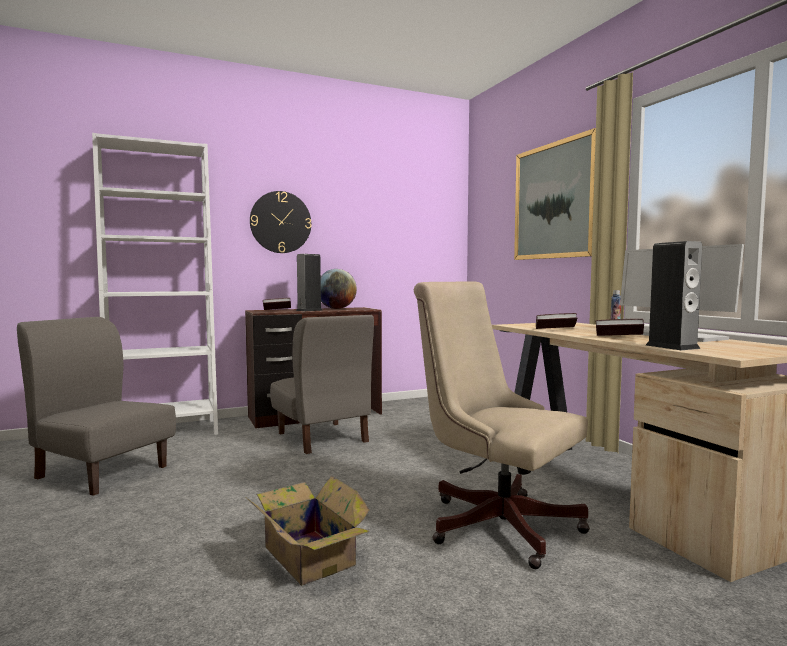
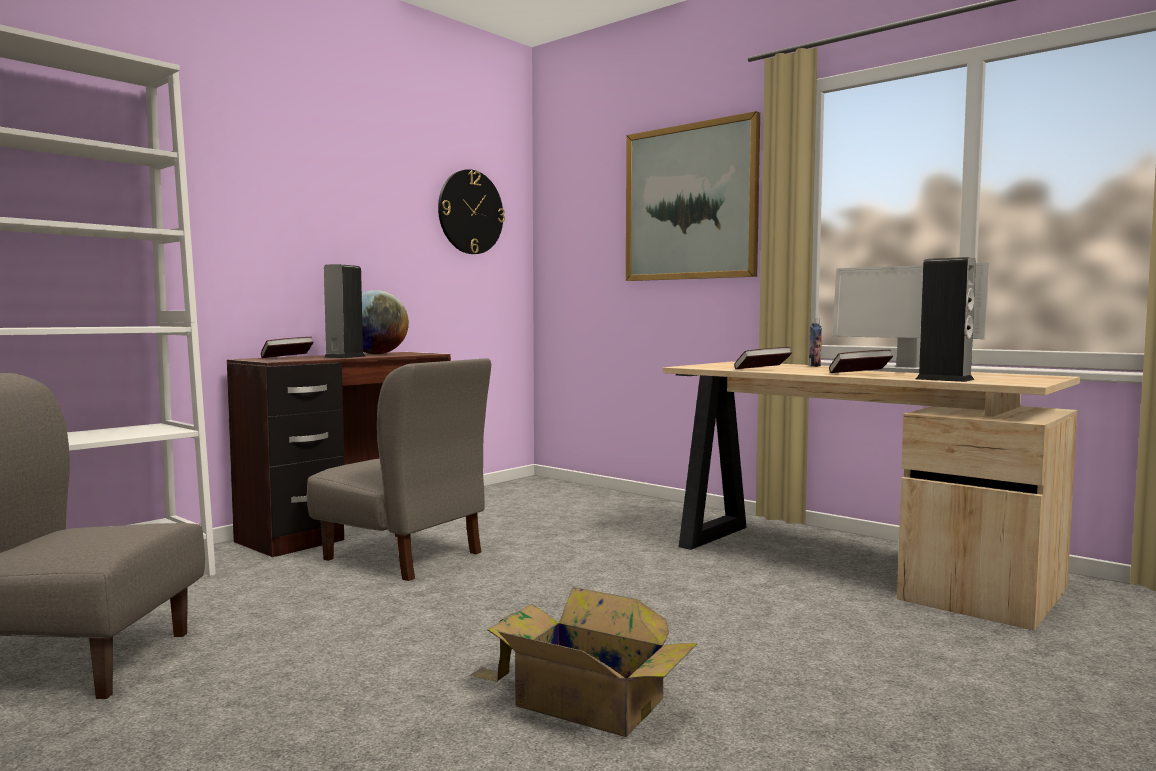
camera: 25 degrees left, 0 degrees up
(280, 222) = (278, 211): wall clock -> wall clock (470, 212)
(494, 522) = (759, 619): beige office chair -> none

